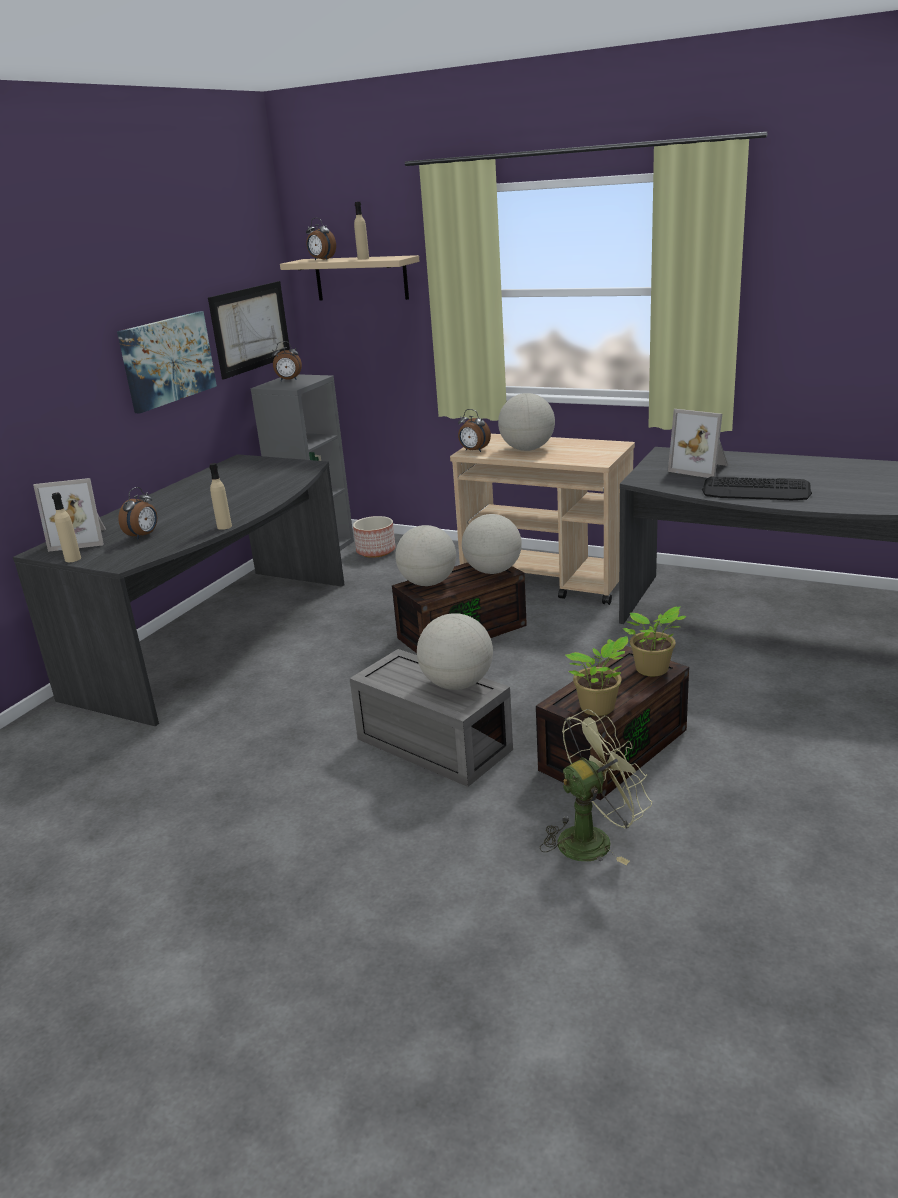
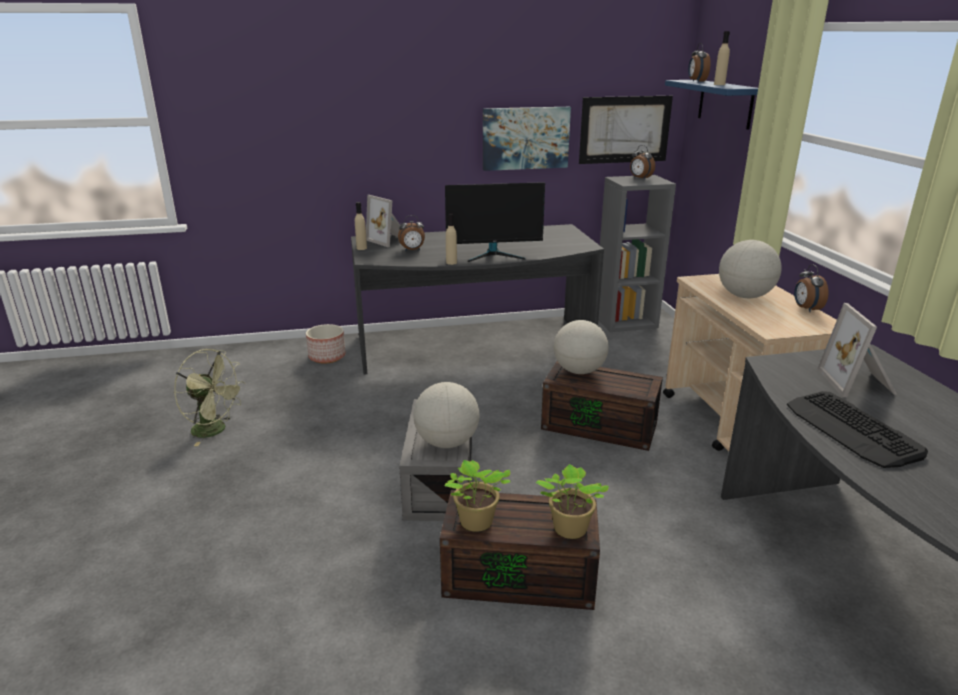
camera: 50 degrees right, 0 degrees up
(246, 504) = (494, 255): none -> monitor
(361, 278) = (725, 103): beige shelf -> blue shelf
(375, 551) = (658, 341): planter -> planter (327, 357)
(473, 451) = (703, 280): alarm clock -> alarm clock (805, 309)
(493, 571) = (636, 388): globe -> none
(593, 838) = (387, 614): green fan -> green fan (215, 430)

